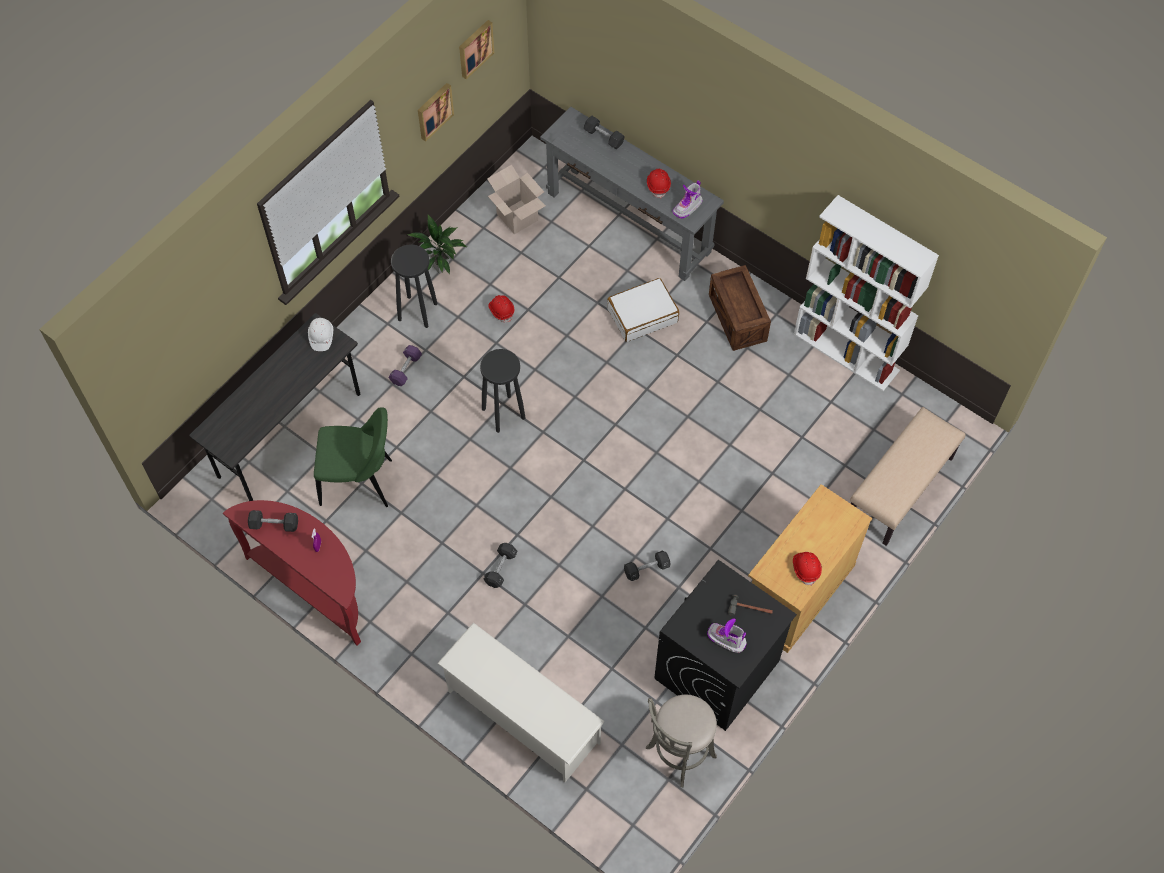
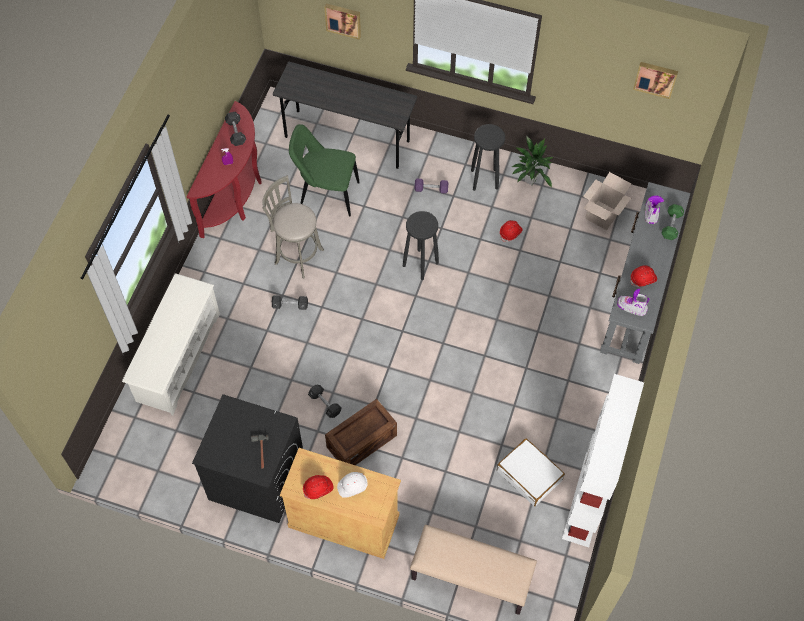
camera: 70 degrees right, 0 degrees up
(321, 337) = (398, 106): white hard hat -> white hard hat (352, 486)
(360, 482) = (326, 194): green chair -> green chair turned 120 degrees clockwise
(434, 111) = (596, 82): picture -> picture (343, 20)
(603, 137) = (671, 225): black dumbbell -> green dumbbell
(642, 315) = (552, 331): white suitcase -> white suitcase (529, 475)
(678, 754) = (179, 471): grey stool -> grey stool (297, 255)
(726, 639) = (229, 442): boot -> boot (651, 212)
(737, 318) = (582, 403): crate -> crate (361, 441)

